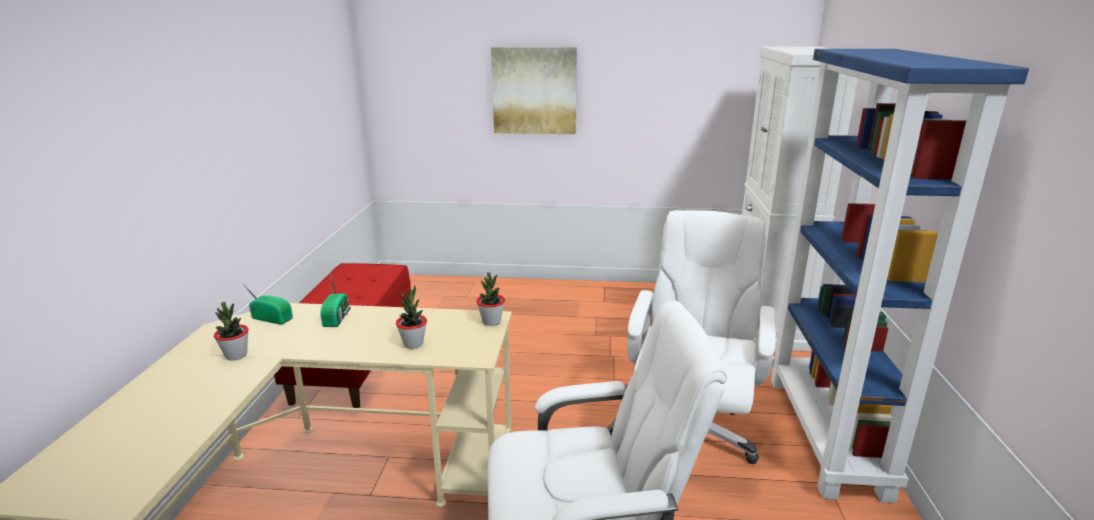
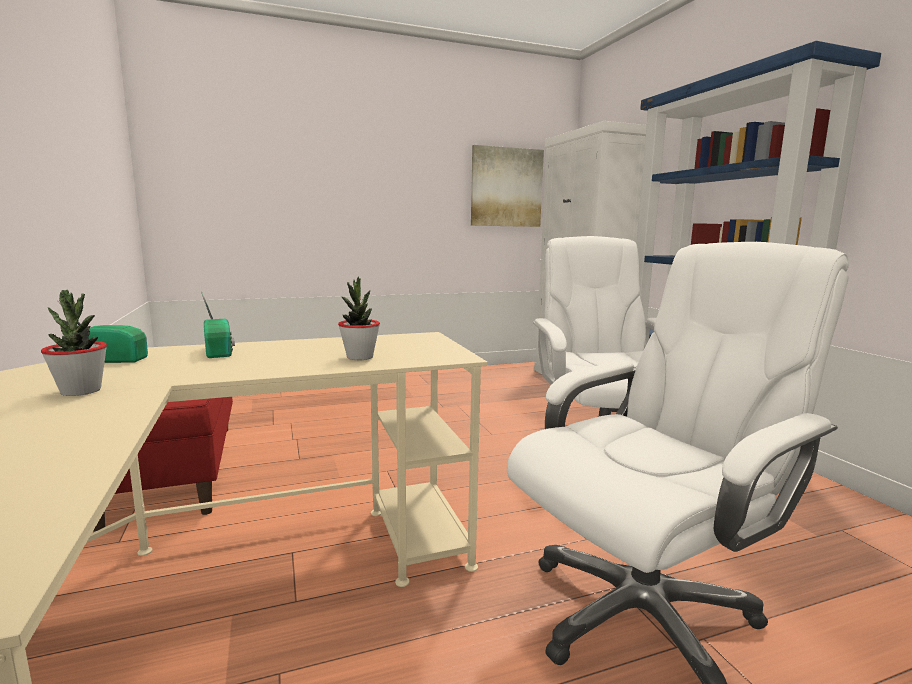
camera: 25 degrees left, 10 degrees down
(491, 322) = (429, 338): potted plant -> none
(534, 91) = (340, 177): picture -> picture (506, 187)

